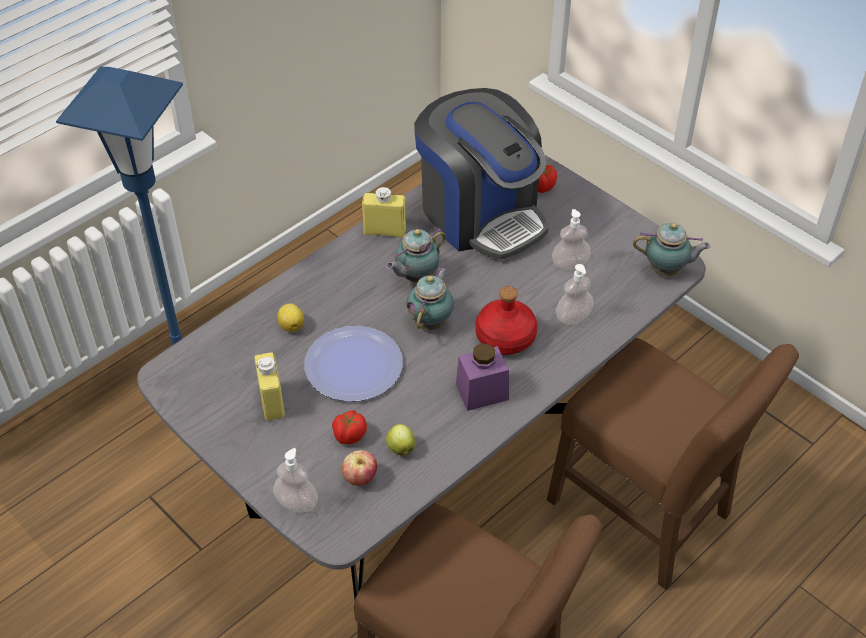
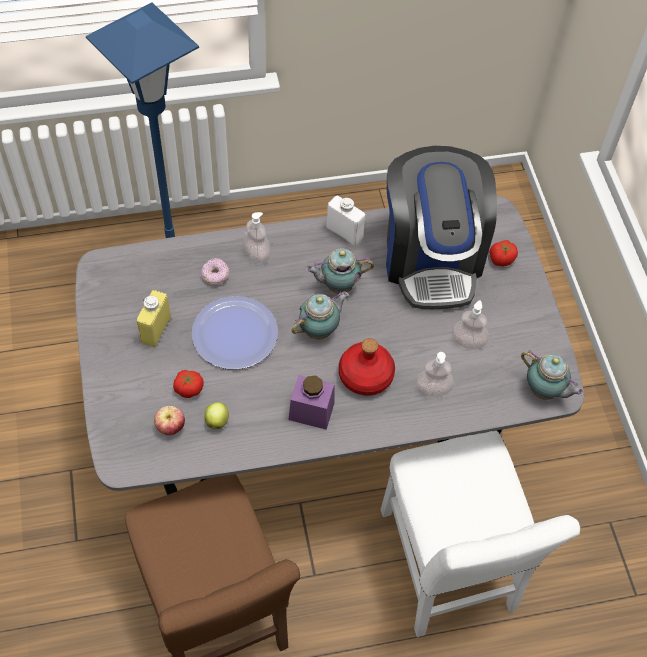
camera: 30 degrees right, 10 degrees up
(291, 325) = (215, 275): lemon -> donut
(297, 503) = (113, 420): soap dispenser -> soap dispenser (256, 253)
(384, 231) = (344, 233): yellow bottle -> white bottle
(645, 515) = (448, 568): brown chair -> white chair

